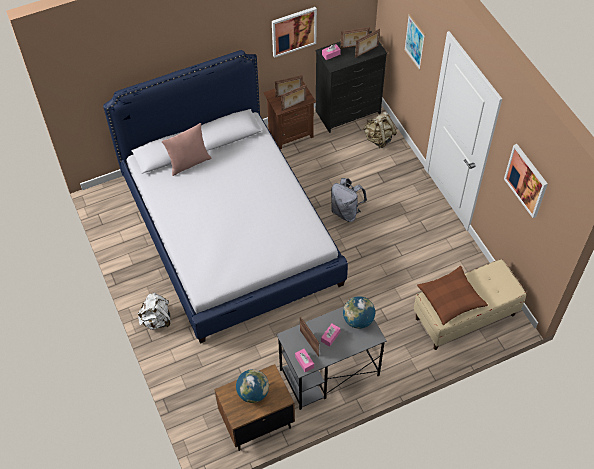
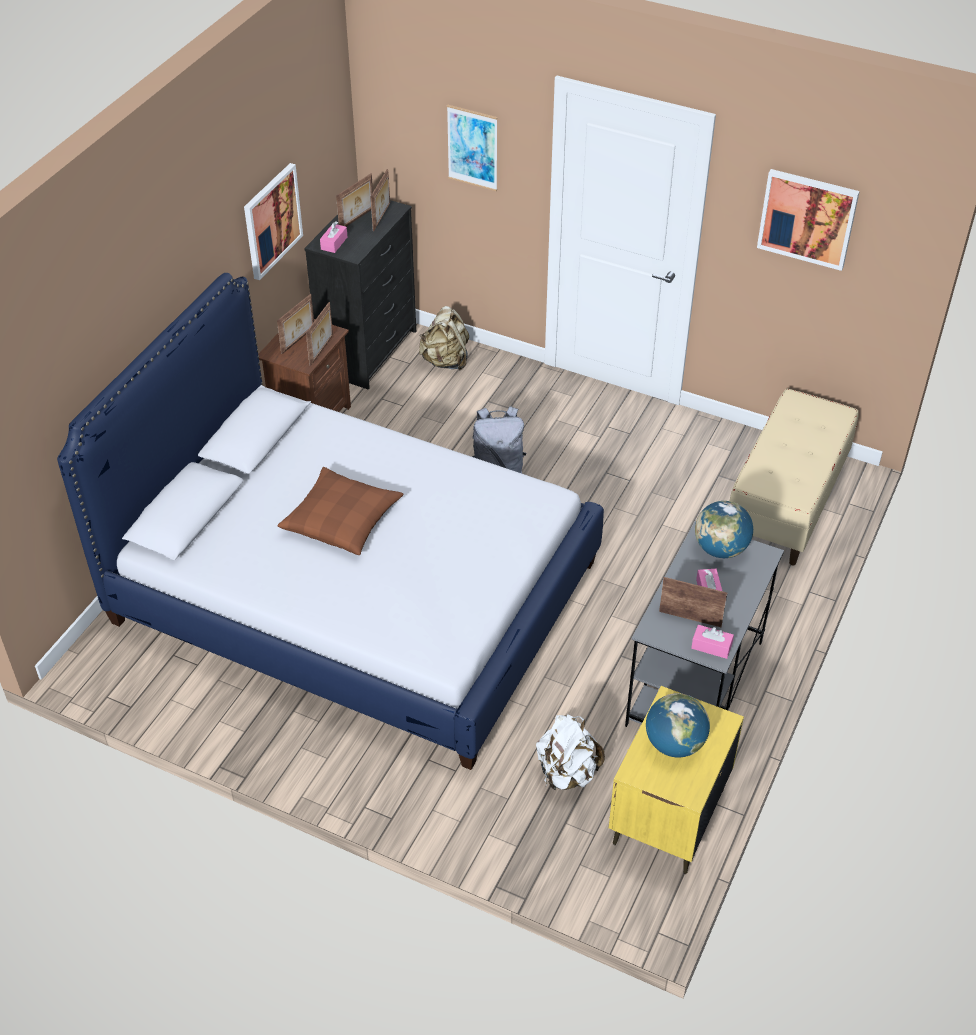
camera: 40 degrees left, 10 degrees down
(156, 320) = (367, 783): white backpack -> white backpack (567, 773)
(189, 163) = (235, 507): pink pillow -> none
(256, 422) = (667, 817): brown nightstand -> yellow nightstand
(451, 299) = (781, 468): brown pillow -> brown pillow (342, 520)

